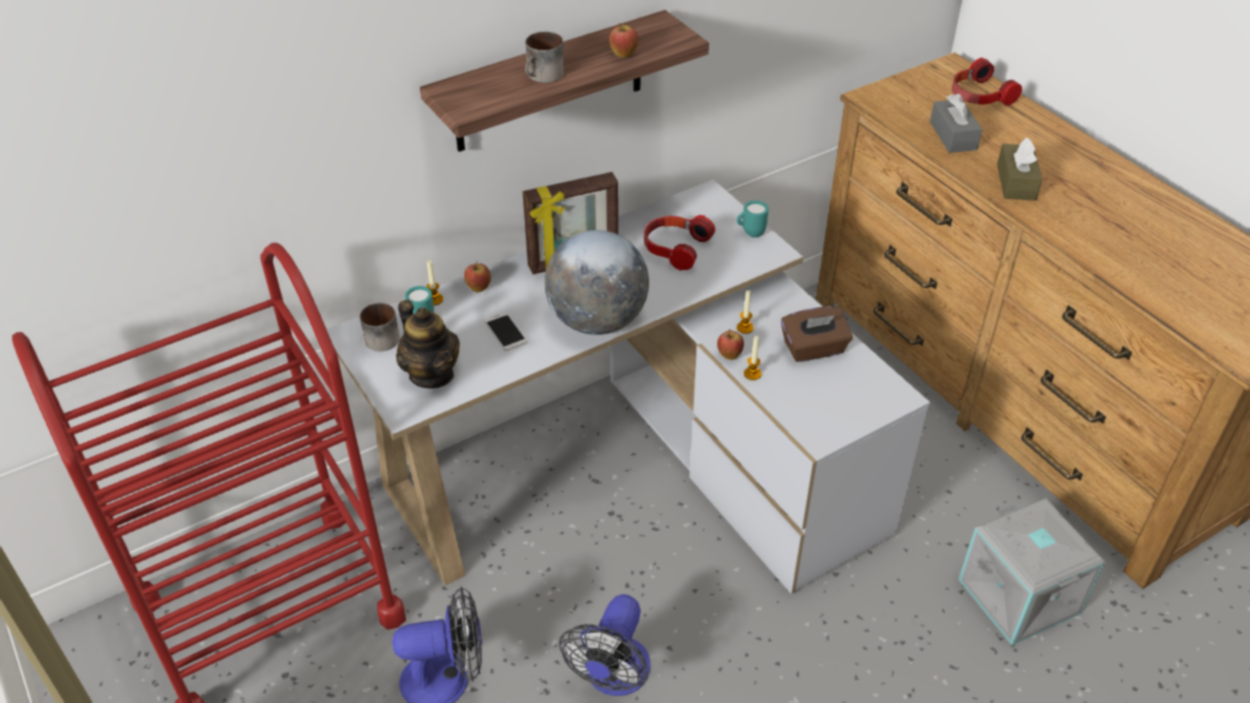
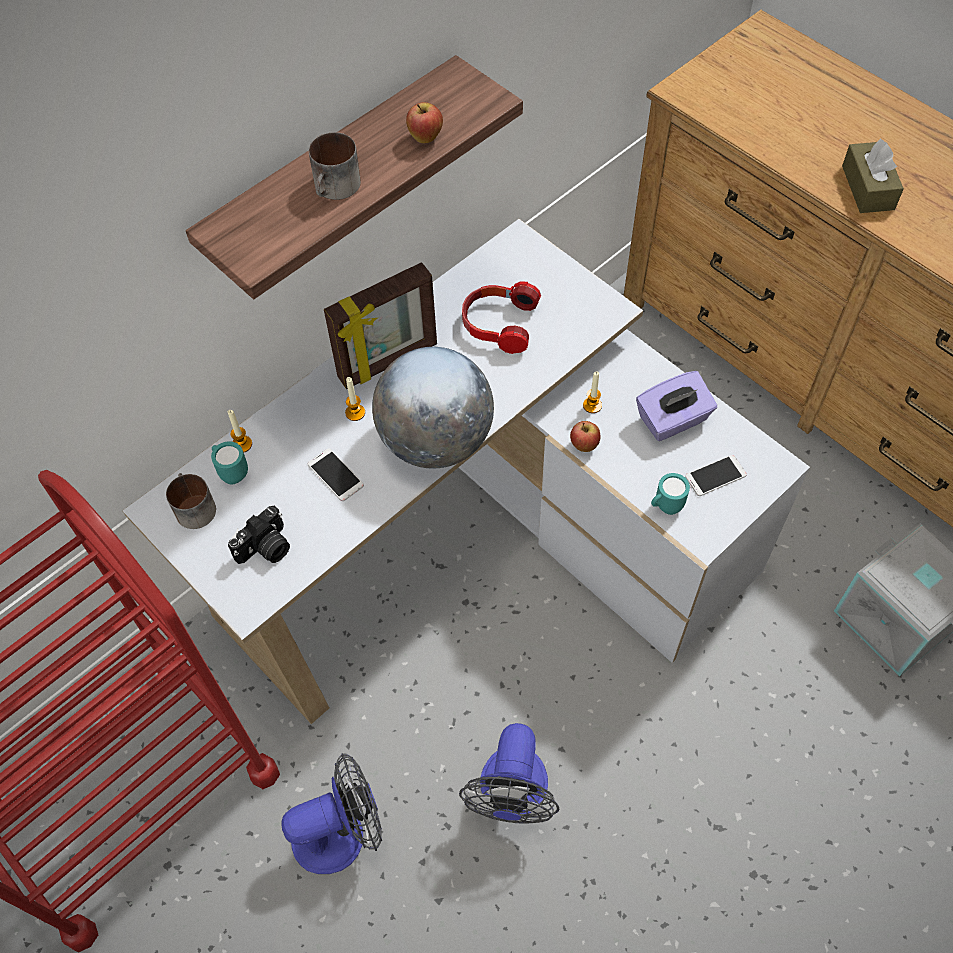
camera: 10 degrees left, 15 degrees up
(432, 374) = (266, 549): teapot -> camera
(478, 288) = (289, 419): apple -> none
(750, 233) = (577, 288): turquoise mug -> turquoise mug (665, 507)
(752, 374) = (614, 465): candle -> candle (355, 413)
(814, 349) = (673, 420): brown tissue box -> purple tissue box
(841, 395) = (715, 476): none -> phone
(953, 136) = (785, 132): grey tissue box -> none
(978, 96) = (801, 70): headphones -> none

